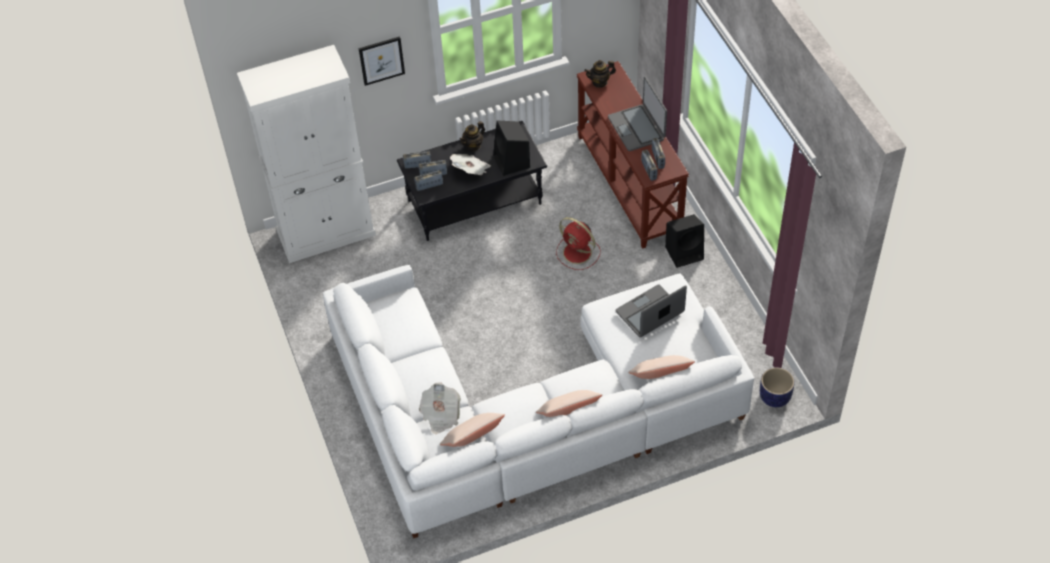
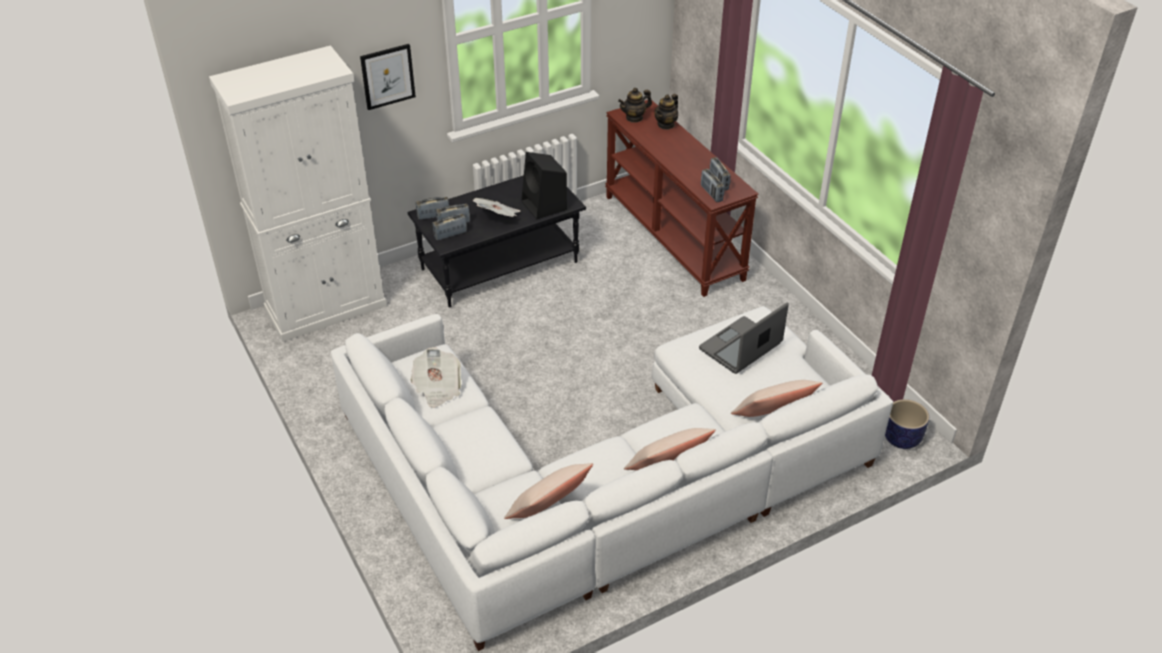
camera: 10 degrees left, 10 degrees down
(440, 415) = (500, 483): newspaper -> newspaper (437, 388)
(473, 145) = (496, 193): teapot -> teapot (666, 124)
(578, 253) = (630, 307): red fan -> none
(637, 128) = (687, 156): laptop -> none
(685, 252) = (753, 297): black speaker -> none

